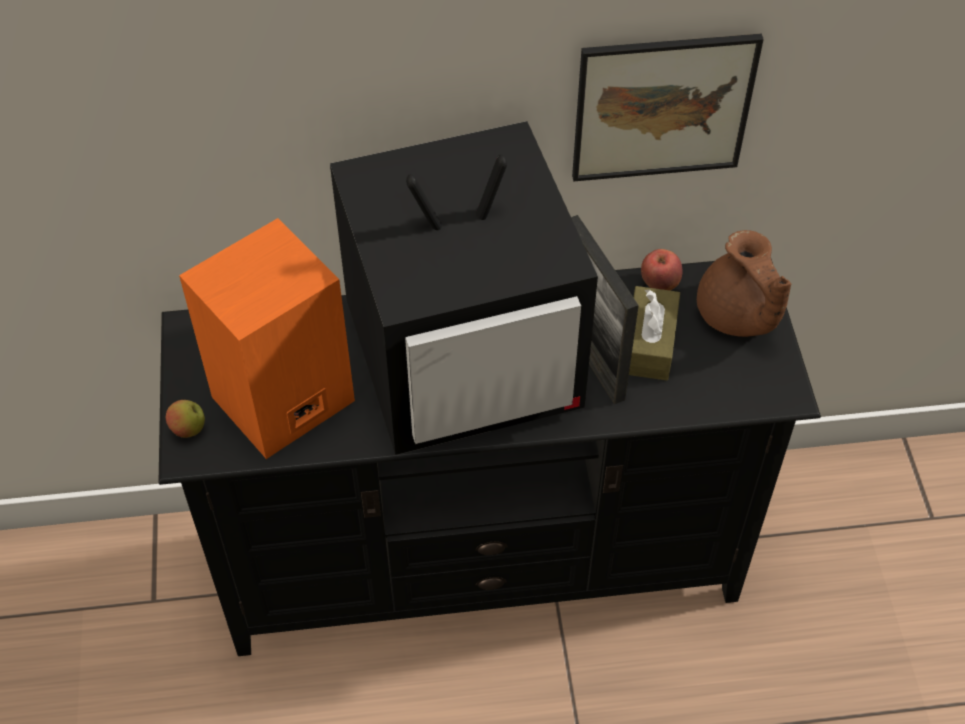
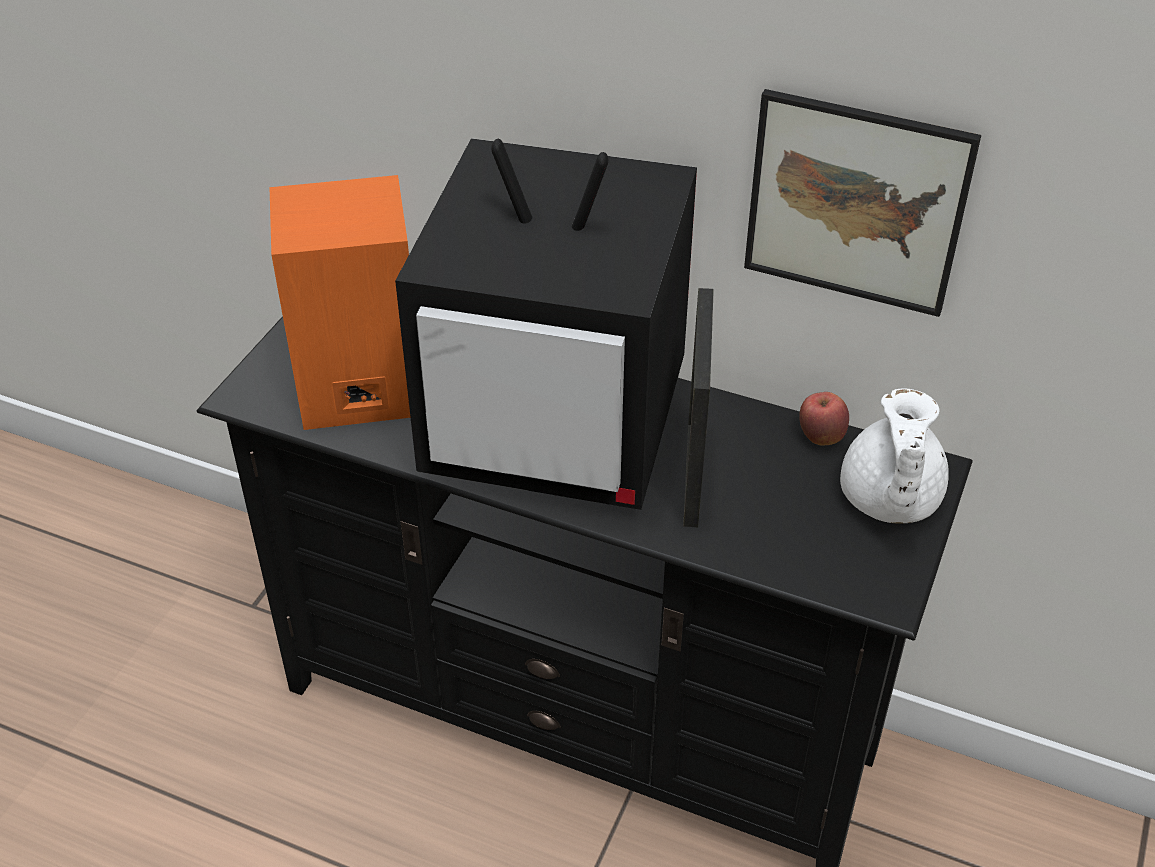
camera: 30 degrees right, 10 degrees down
(188, 429) = (257, 377): apple -> none
(649, 344) = (766, 487): brown tissue box -> none
(737, 316) = (888, 500): brown teapot -> white teapot

